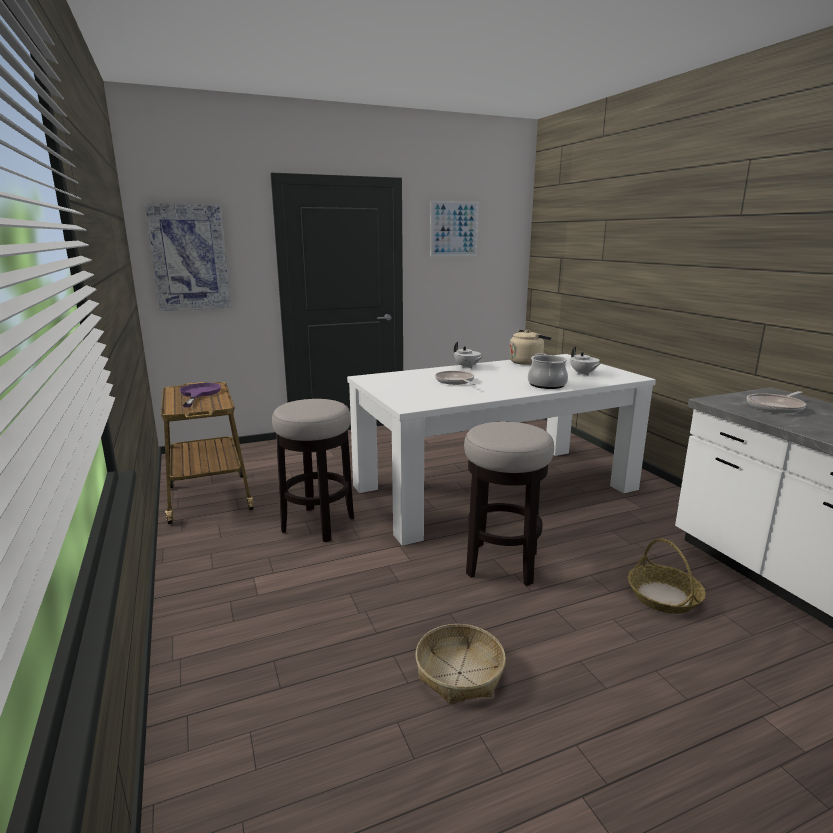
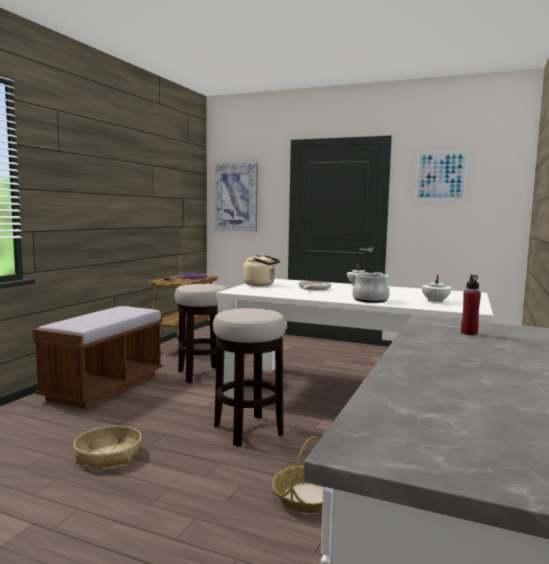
camera: 45 degrees right, 10 degrees down
(238, 598) = (104, 387): none -> brown bench
(527, 362) = (420, 290): beige kettle -> beige kettle (261, 285)
(776, 407) = (469, 333): frying pan -> red bottle

